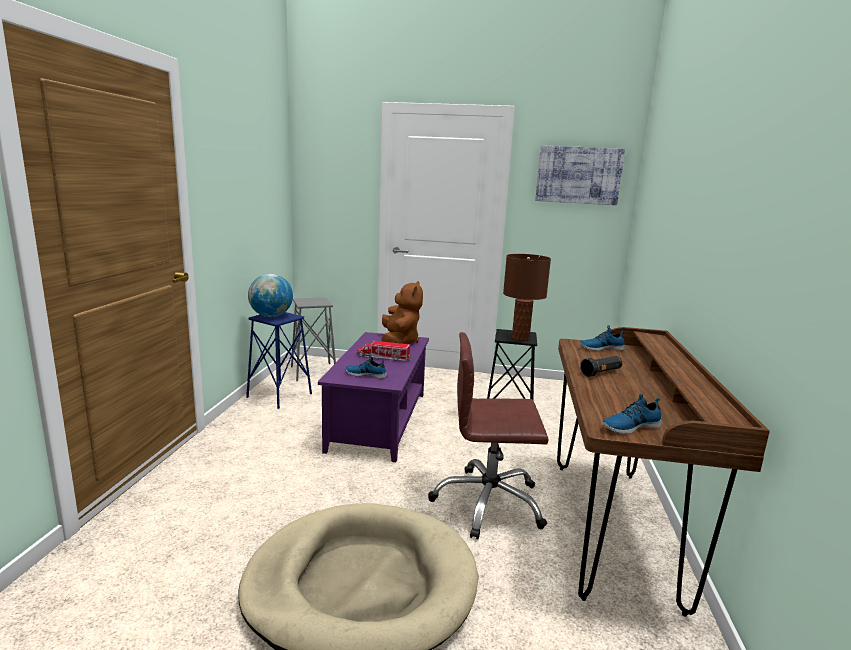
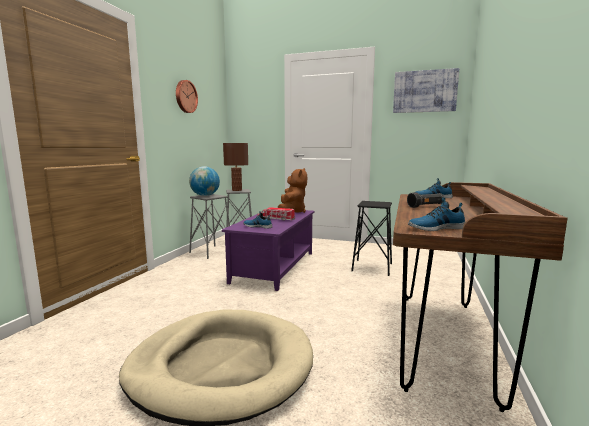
camera: 10 degrees right, 5 degrees down
(240, 168) = (185, 96): none -> wall clock
(279, 395) = (211, 252): blue stool -> grey stool
(488, 503) = (341, 319): brown office chair -> none
(520, 338) = (378, 204): brown table lamp -> brown table lamp (237, 190)

